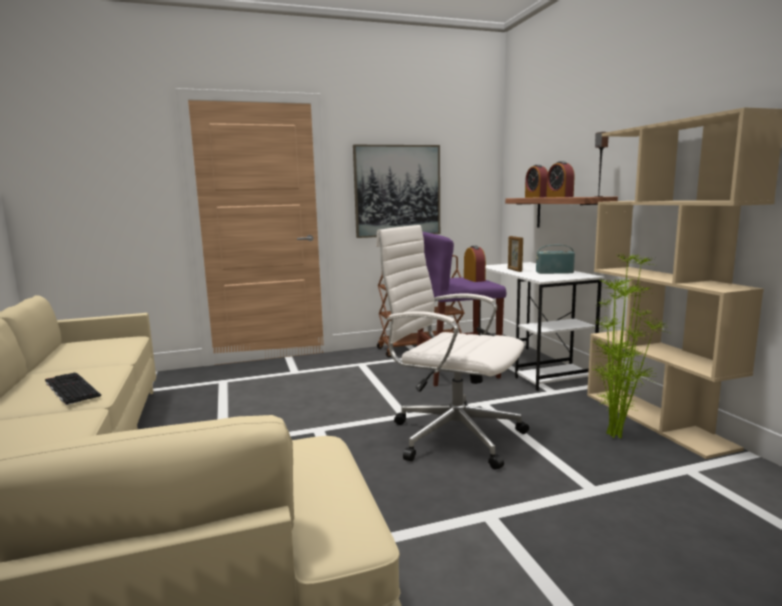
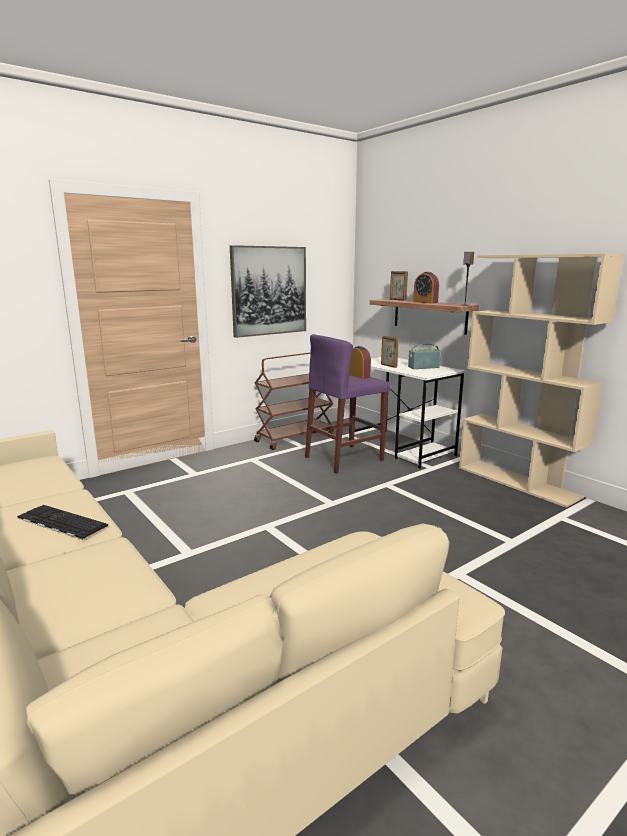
camera: 20 degrees left, 5 degrees up
(452, 435) = (384, 515): white office chair -> none
(536, 197) = (397, 300): alarm clock -> picture frame
(616, 435) = (500, 498): potted plant -> none

